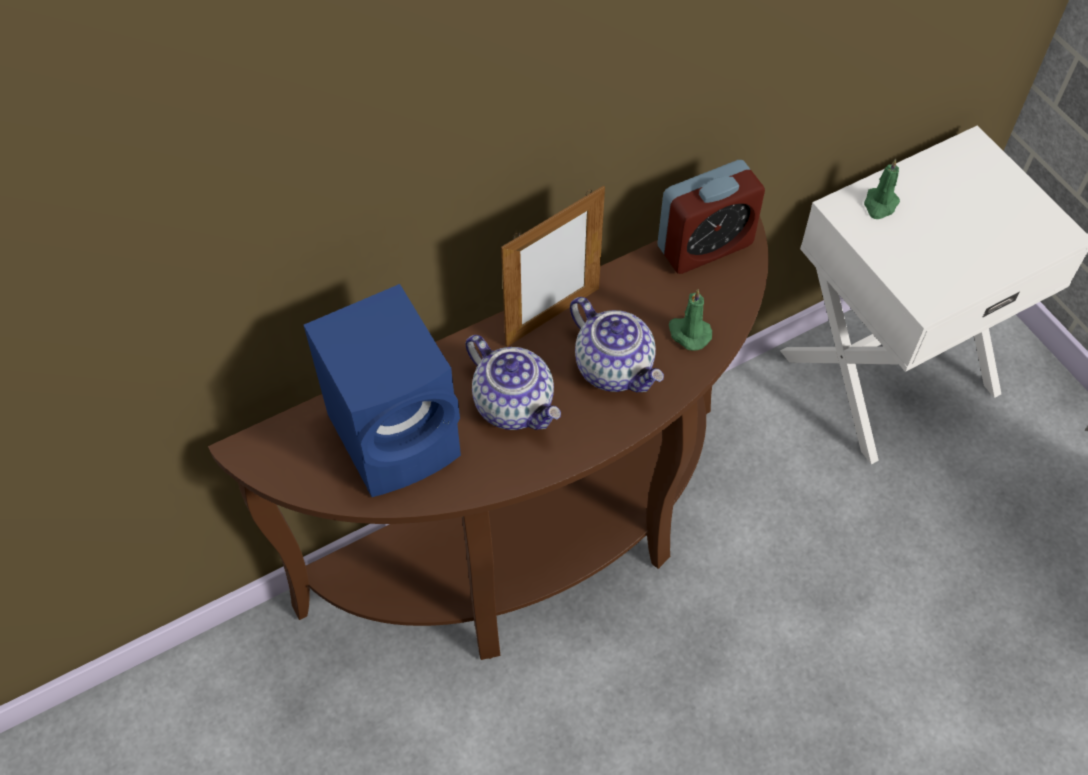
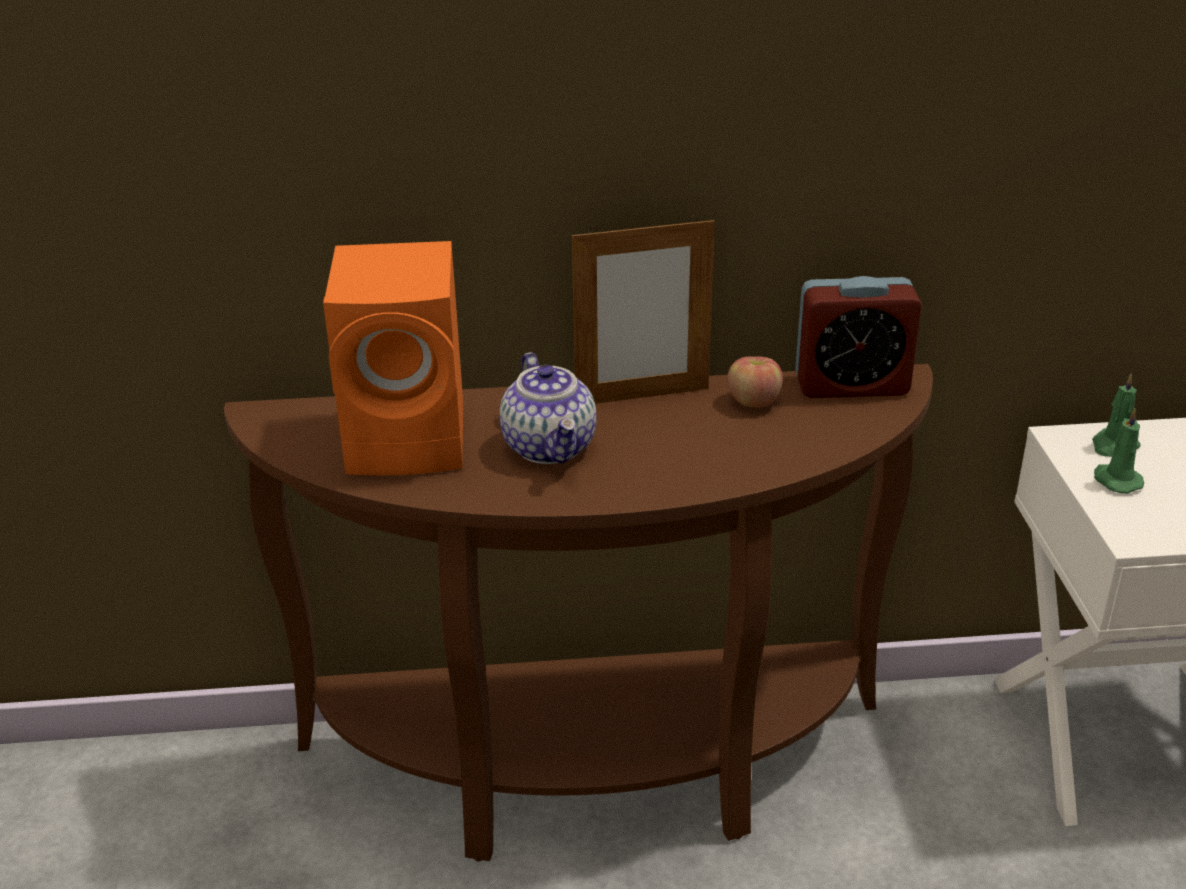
camera: 25 degrees right, 25 degrees down
(399, 435) = (412, 439): blue speaker -> orange speaker
(615, 367) = (682, 447): teapot -> none
(641, 293) = (753, 402): none -> apple
(688, 333) = (786, 442): green candle -> green candle (1115, 480)

